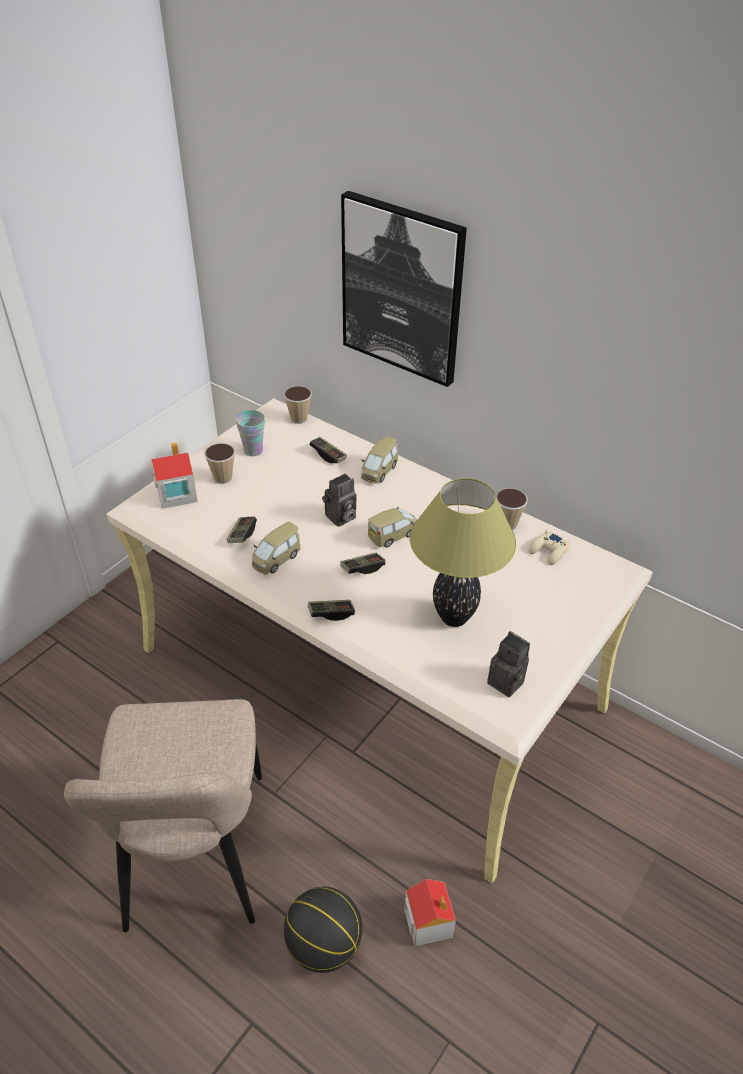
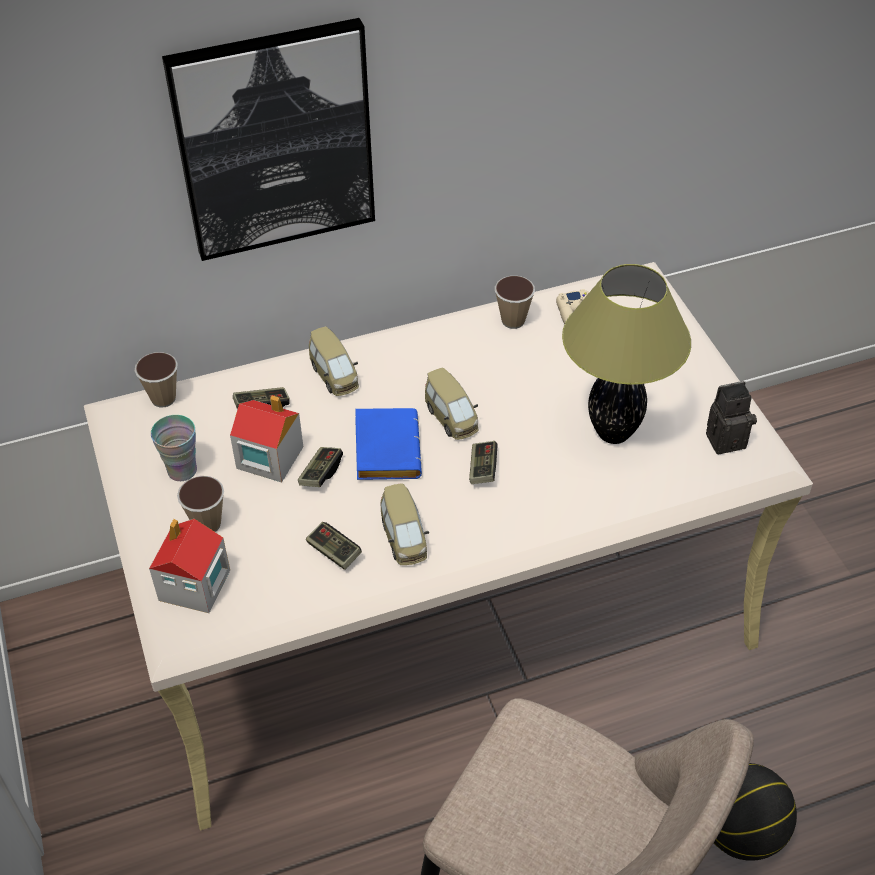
camera: 55 degrees left, 5 degrees up
(331, 613) = (531, 529): game controller -> game controller (321, 473)
(340, 518) = (384, 448): camera -> blue book
(392, 535) = (451, 418): toy car -> toy car turned 150 degrees clockwise
(428, 921) = (767, 724): toy house -> toy house (269, 457)

